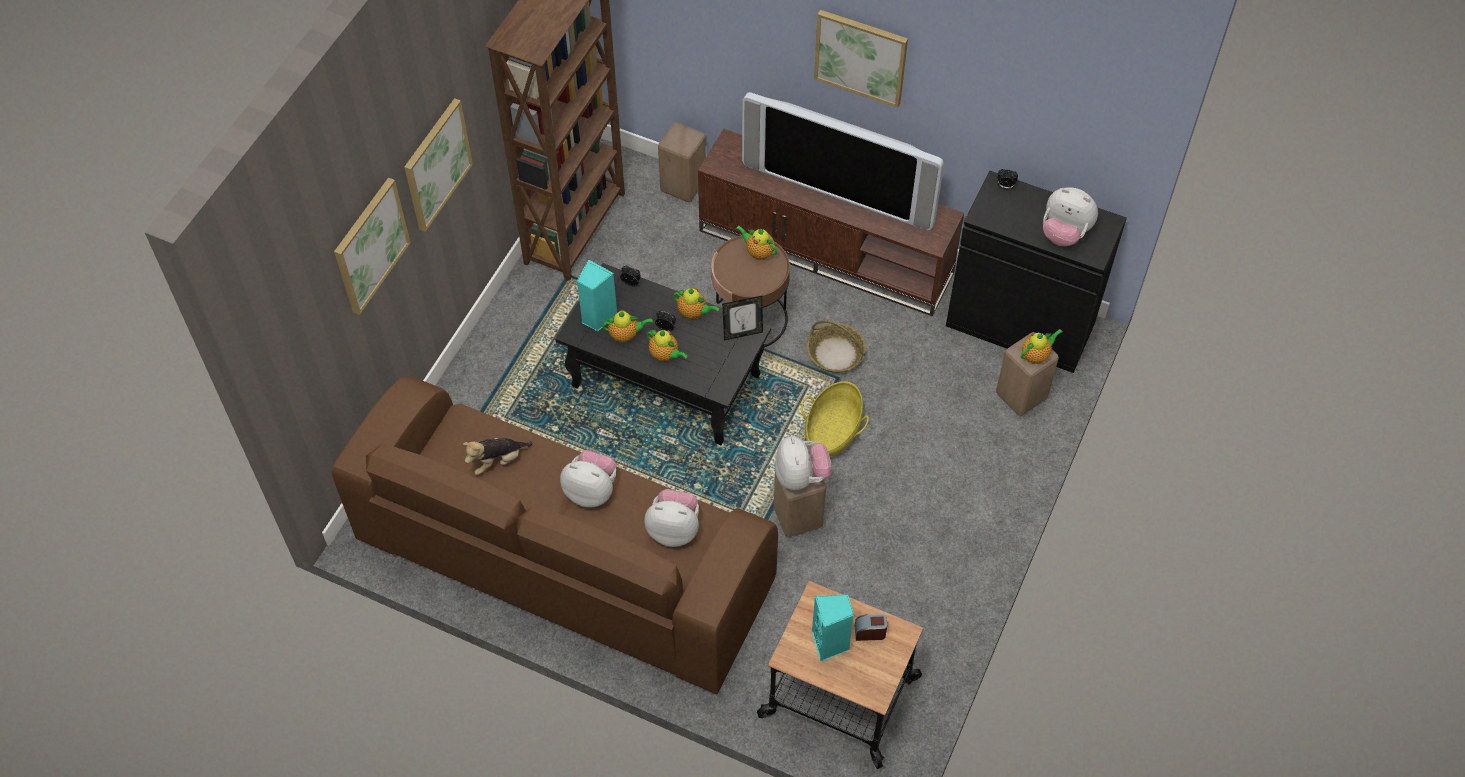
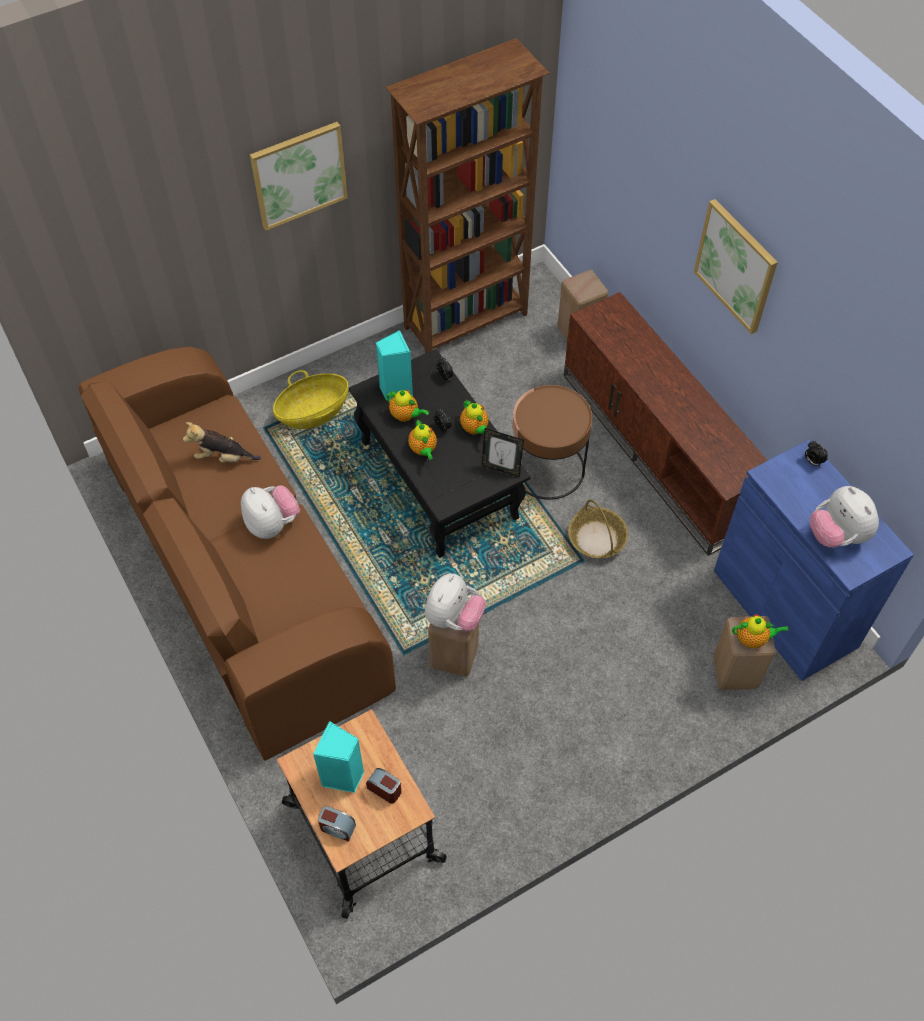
camera: 35 degrees right, 0 degrees up
(370, 245) = (187, 208): picture -> none
(674, 529) = (309, 596): plush toy -> none
(758, 252) = (569, 408): teapot -> none
(833, 431) = (542, 602): basket -> basket (313, 412)
(839, 190) = (678, 393): television -> none
(858, 683) = (337, 828): none -> alarm clock
(1020, 324) = (784, 608): black cabinet -> blue cabinet

